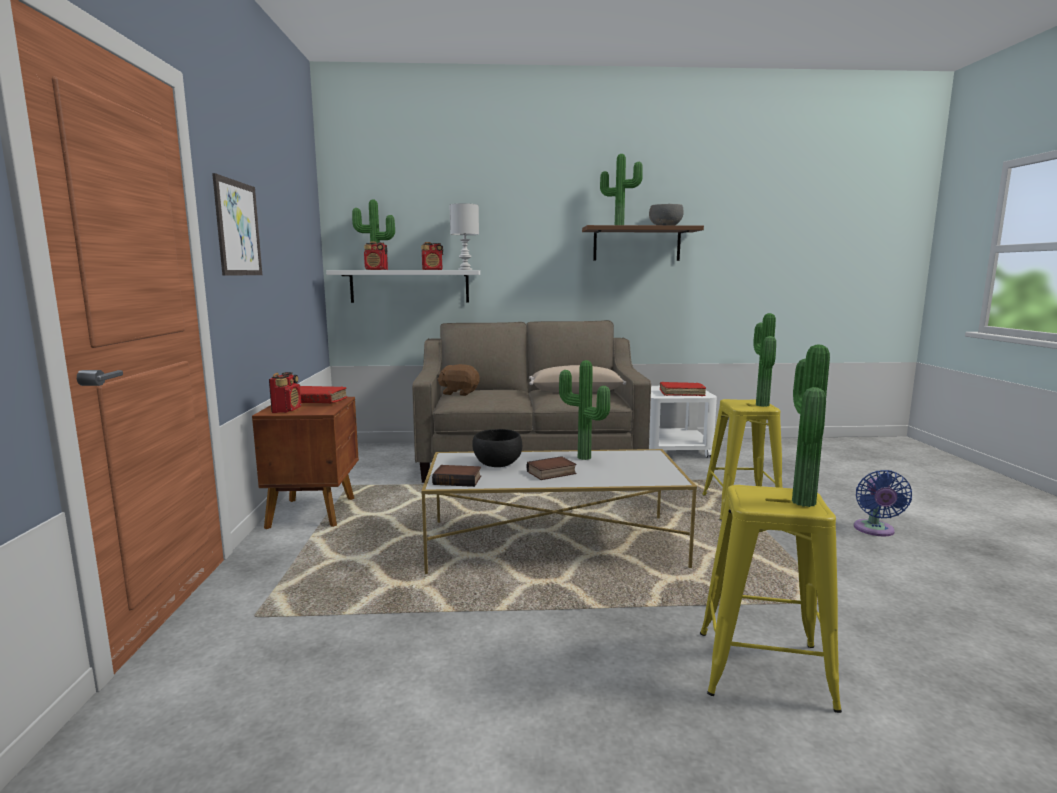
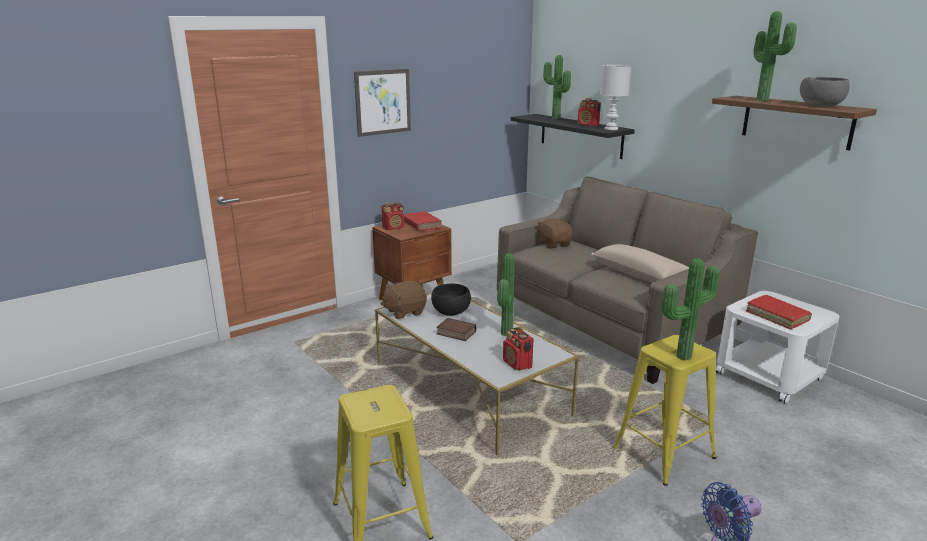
camera: 55 degrees right, 10 degrees up
(376, 269) = (546, 120): radio -> radio (517, 364)
(409, 286) = (580, 135): white shelf -> black shelf
(458, 480) = (404, 312): book -> brown plush toy
(799, 502) = (375, 413): potted plant -> none

